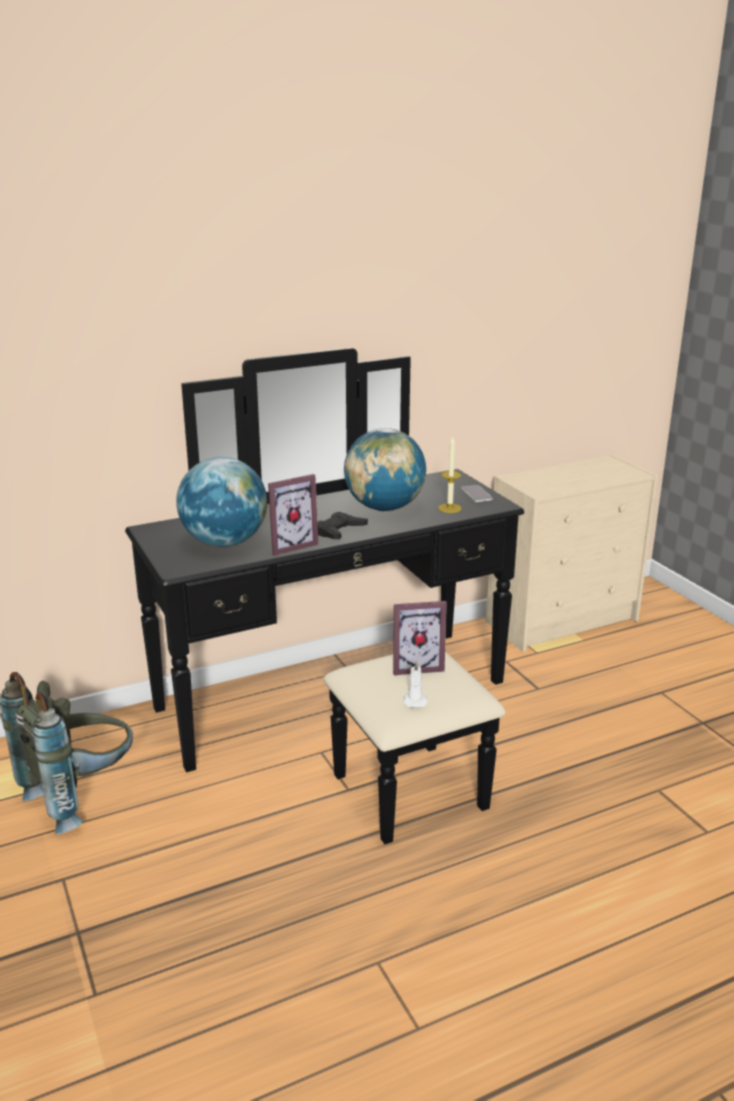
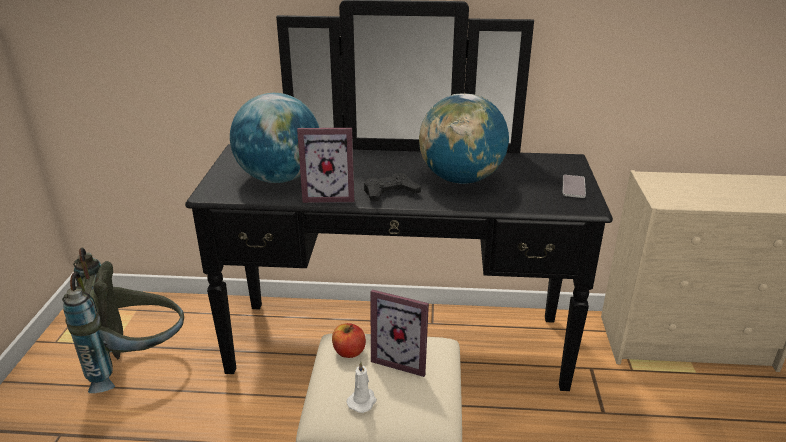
camera: 30 degrees right, 5 degrees up
(368, 674) = (349, 352): none -> apple
(449, 508) = (527, 196): candle -> none

